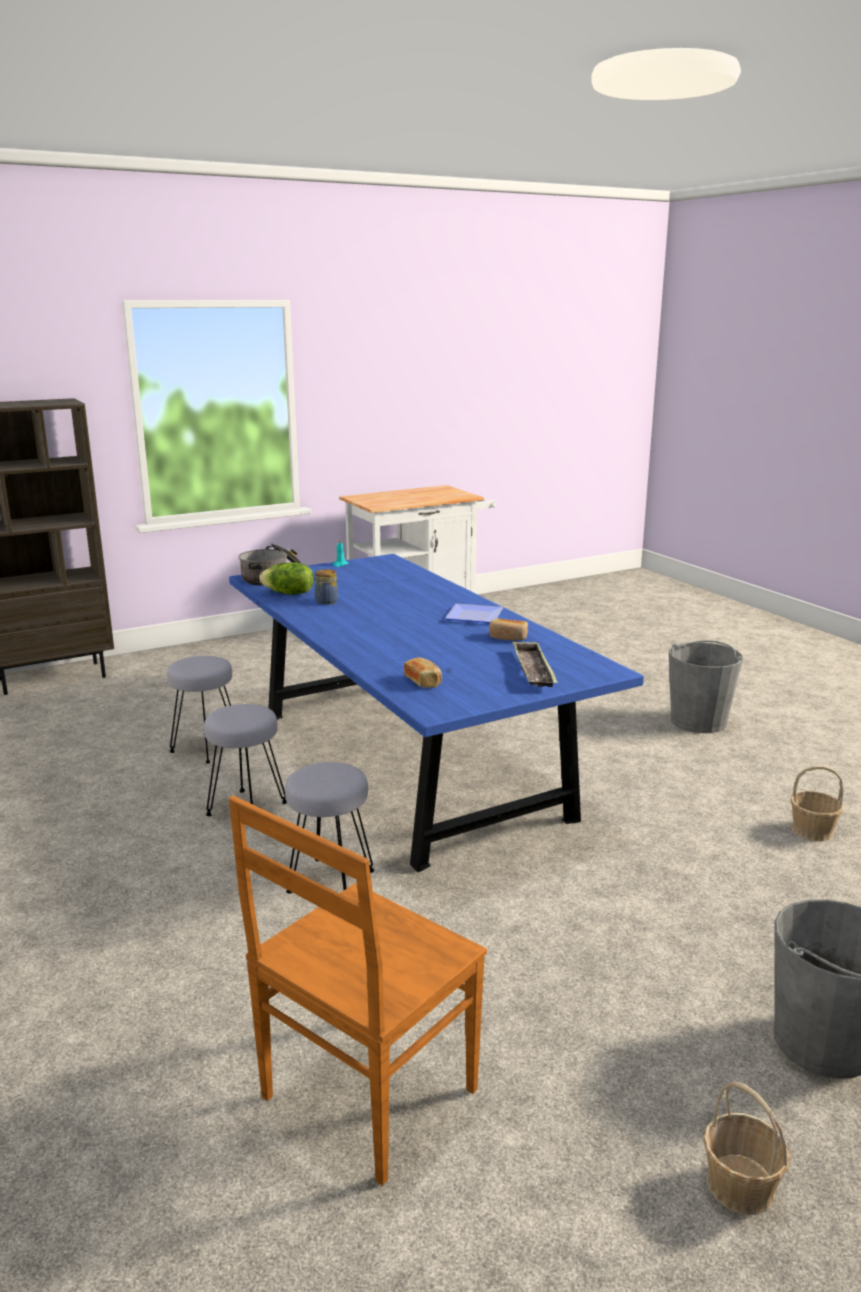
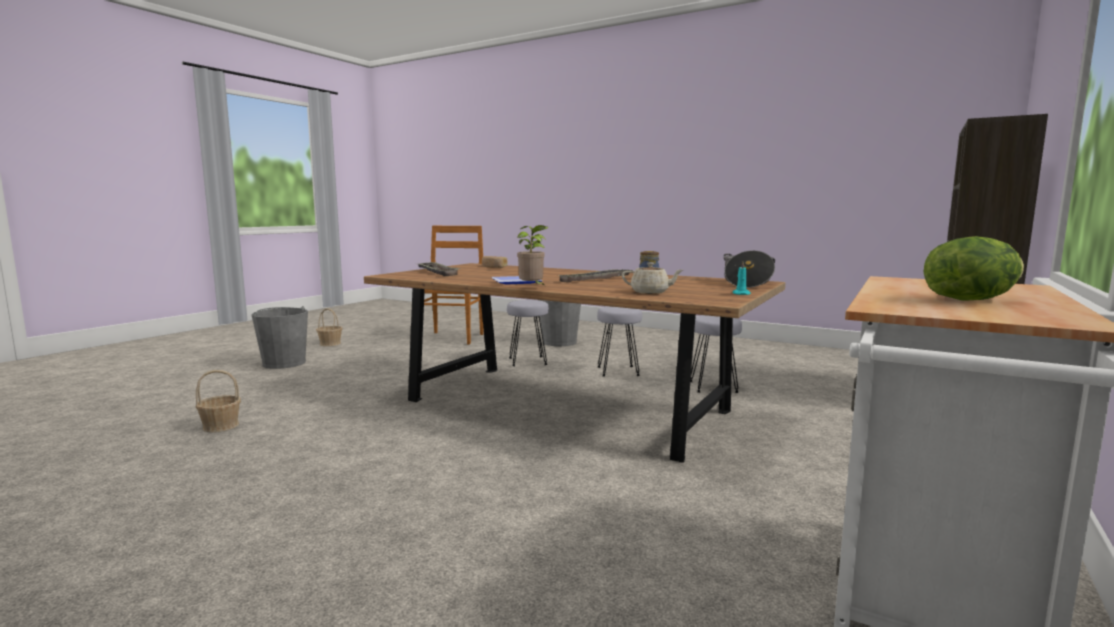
camera: 150 degrees right, 10 degrees down
(289, 593) = (692, 279): lettuce -> lettuce (970, 299)
(381, 609) = (596, 279): none -> tray
(397, 577) = (650, 292): none -> beige teapot
(407, 763) = (565, 406): blue dining table -> brown dining table
(480, 599) = (533, 288): none -> potted plant
(508, 637) = (471, 278): bread -> none
(698, 721) = (283, 509): grey bucket -> grey bucket (559, 342)

